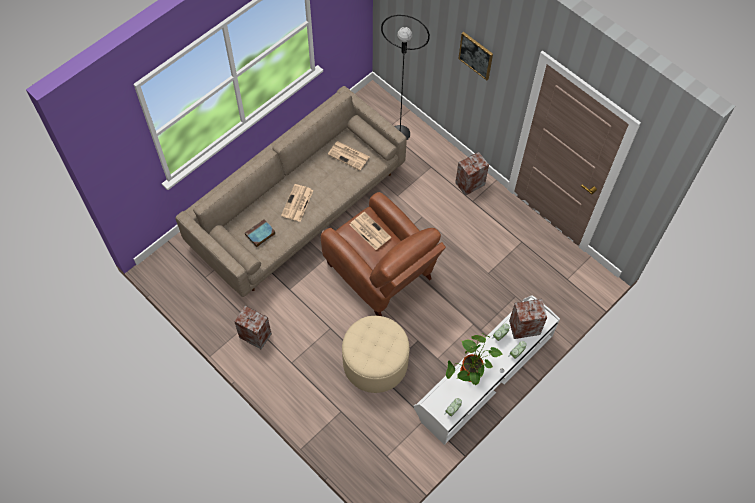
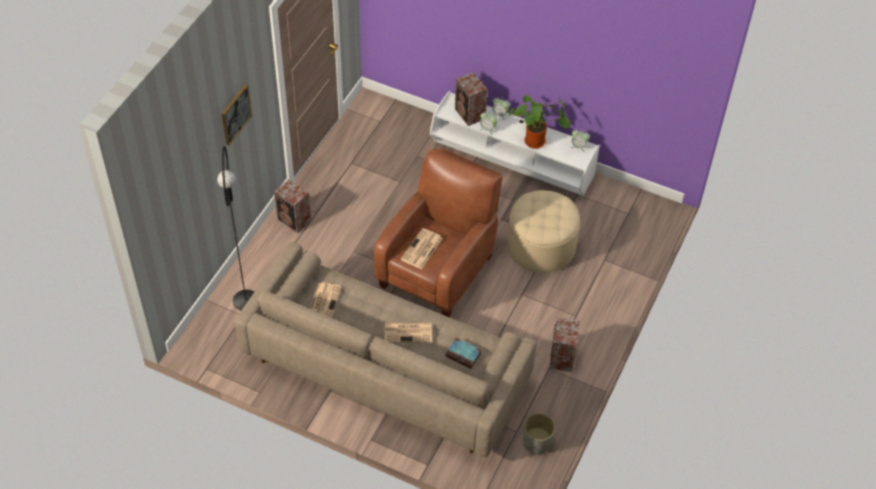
camera: 110 degrees left, 10 degrees down
(189, 288) = (537, 442): none -> grey planter

